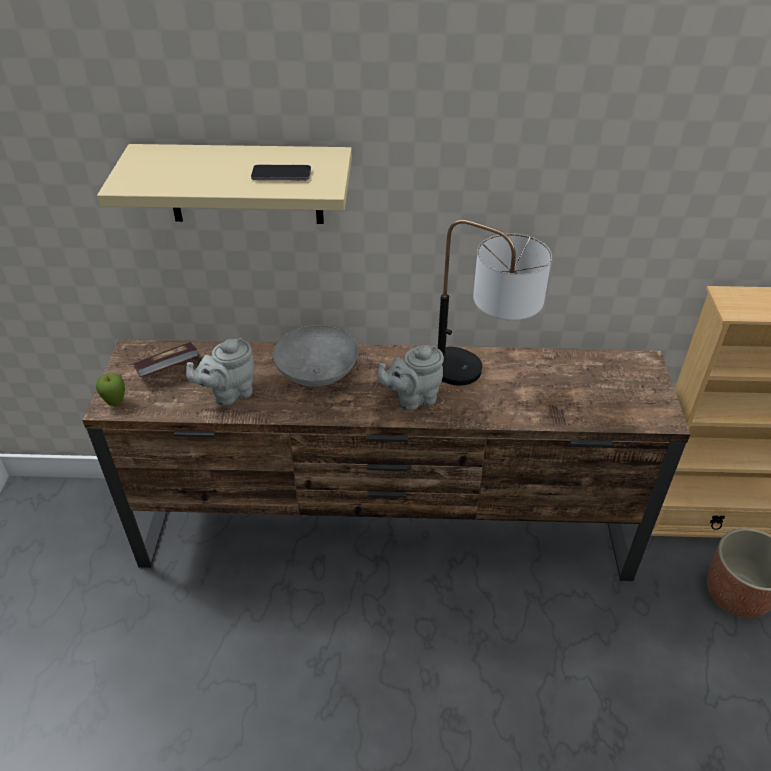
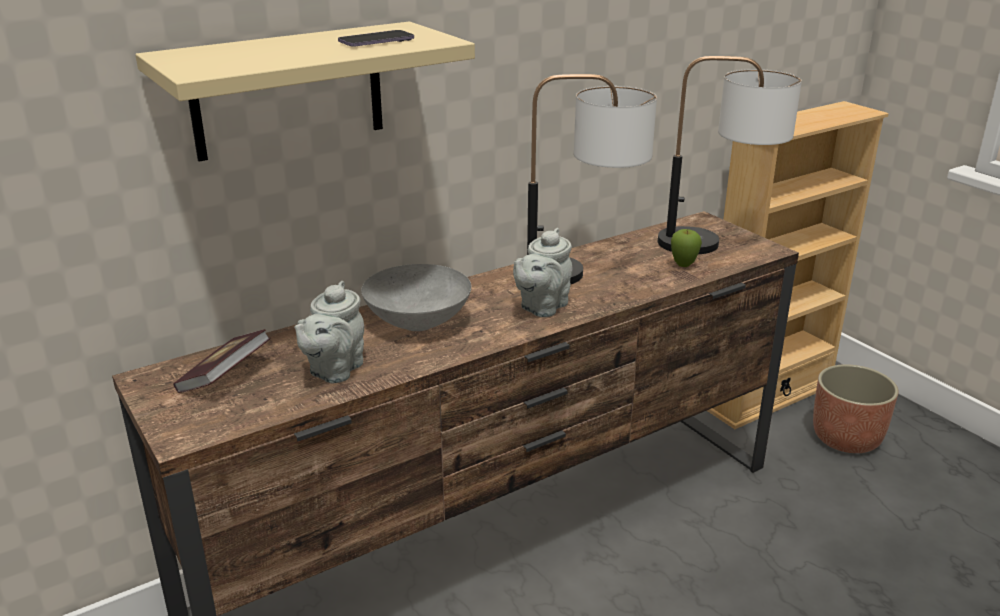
camera: 35 degrees left, 15 degrees down
(116, 403) = (190, 430): apple -> apple (683, 266)
(625, 395) = (718, 245): none -> table lamp

